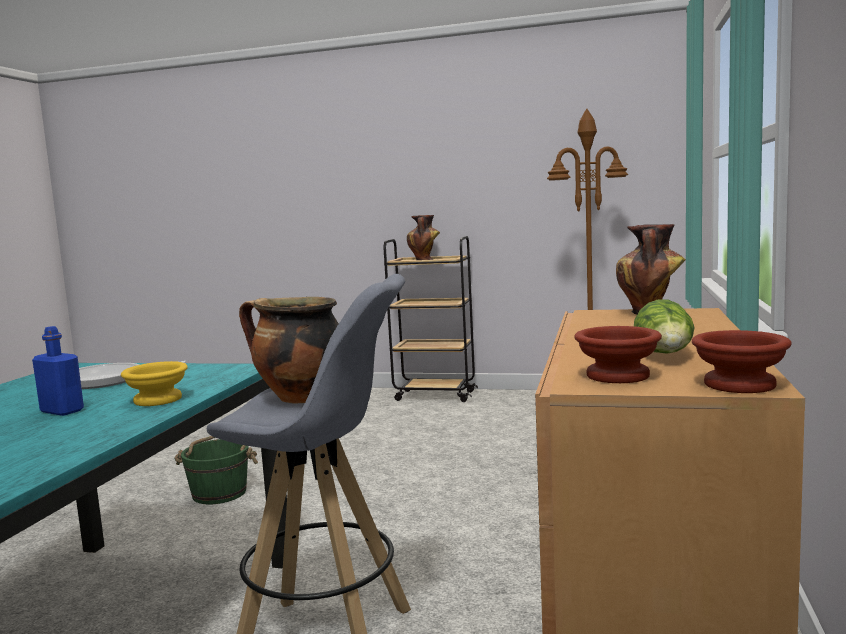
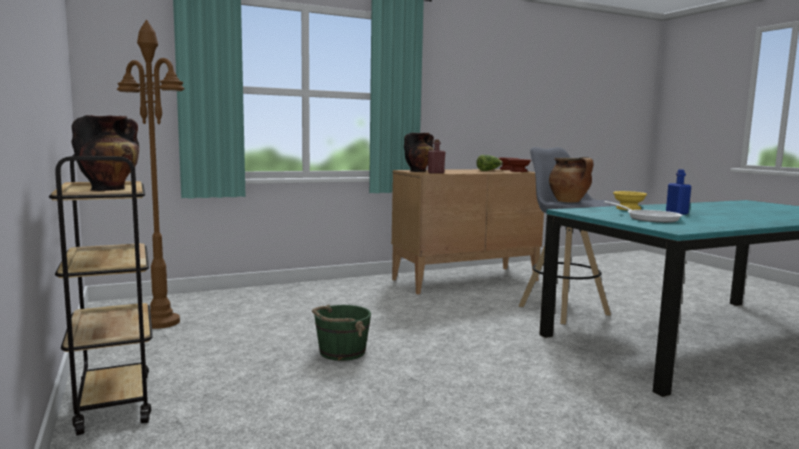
camera: 130 degrees left, 0 degrees up
(220, 493) = (529, 395): green bucket -> green bucket (341, 352)
(592, 317) = (436, 173): none -> red bottle

